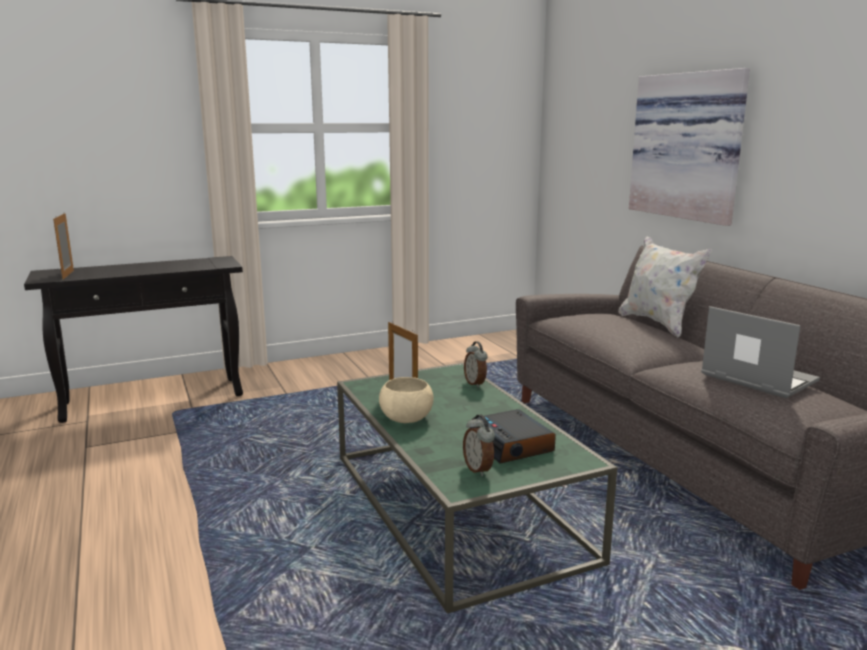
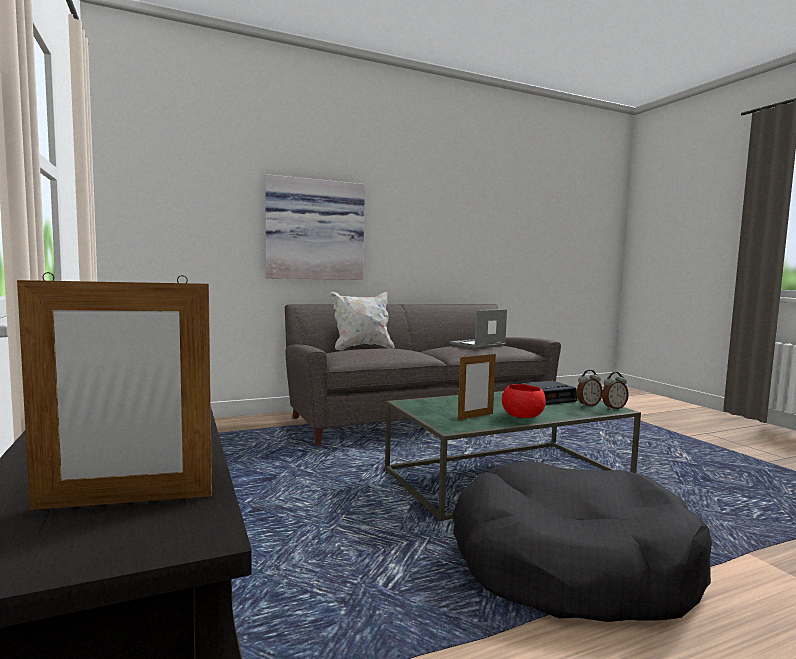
camera: 90 degrees left, 10 degrees down
(250, 514) = (571, 565): none -> black dog bed
(405, 418) = (522, 416): beige bowl -> red bowl
(475, 383) = (440, 400): alarm clock -> alarm clock (613, 408)

